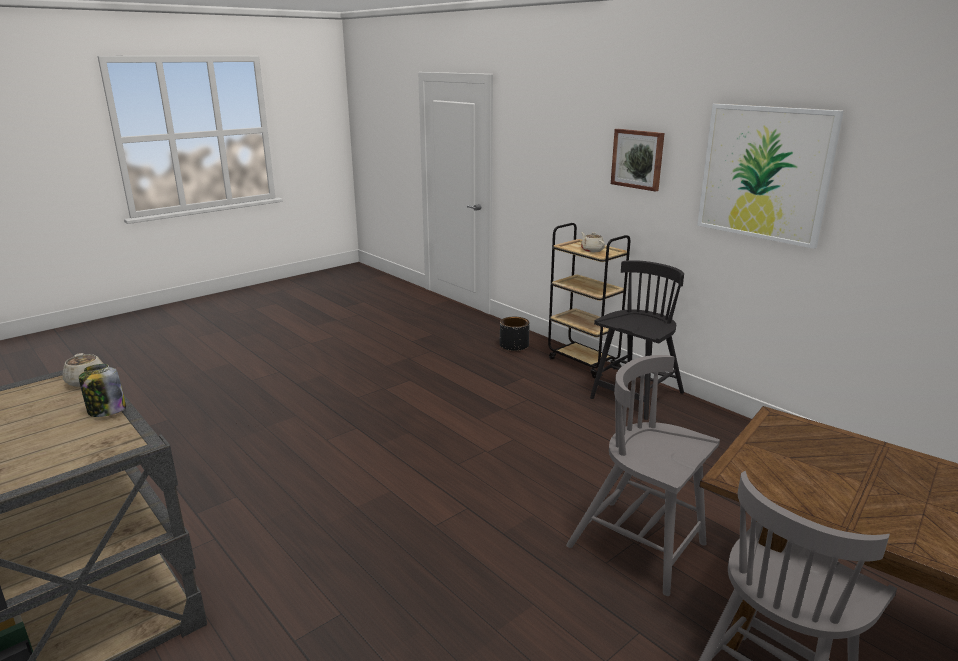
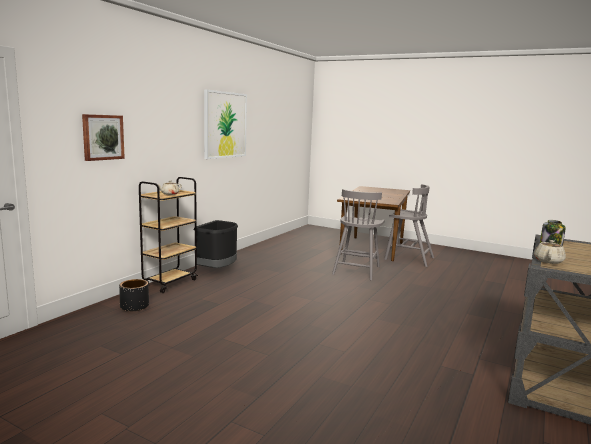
camera: 110 degrees left, 10 degrees down
(636, 396) = (217, 270): black chair -> black trash can
(638, 159) = (169, 125): picture -> picture (102, 137)

